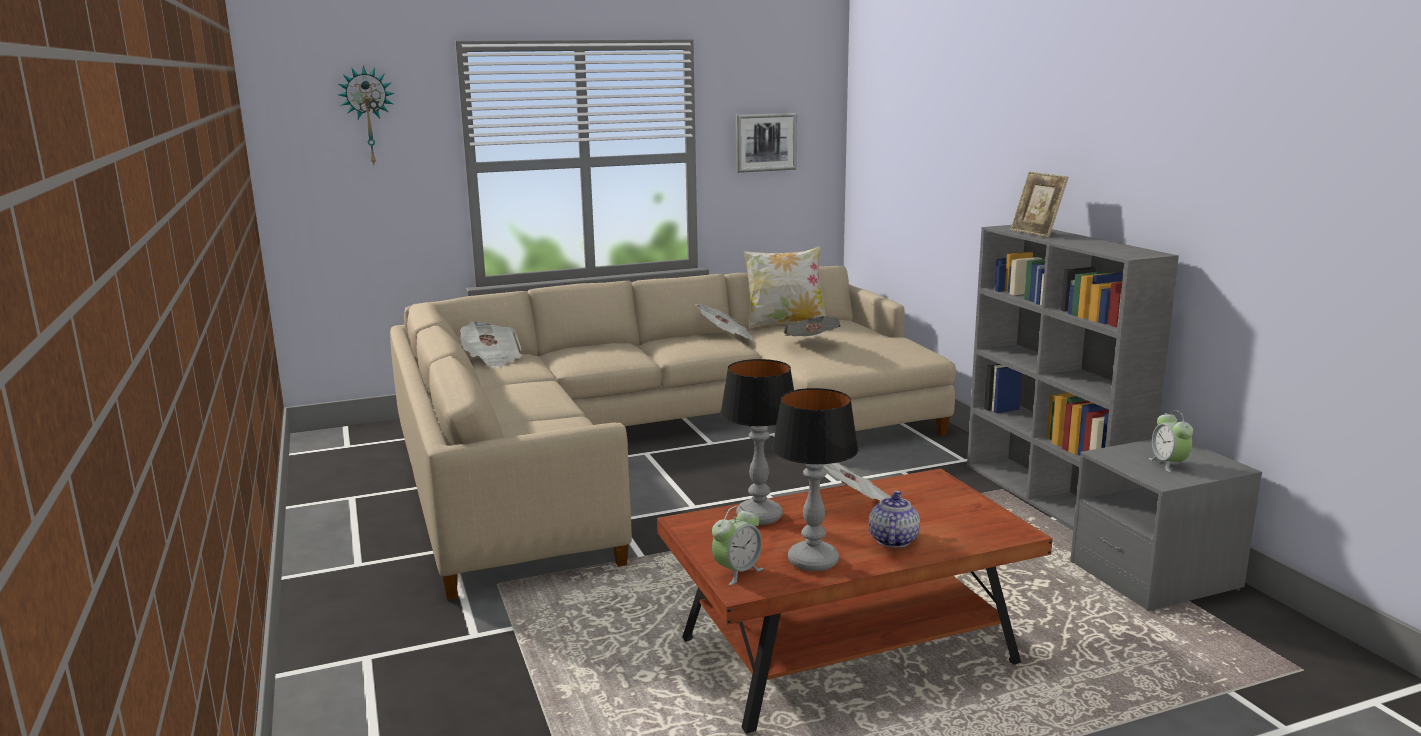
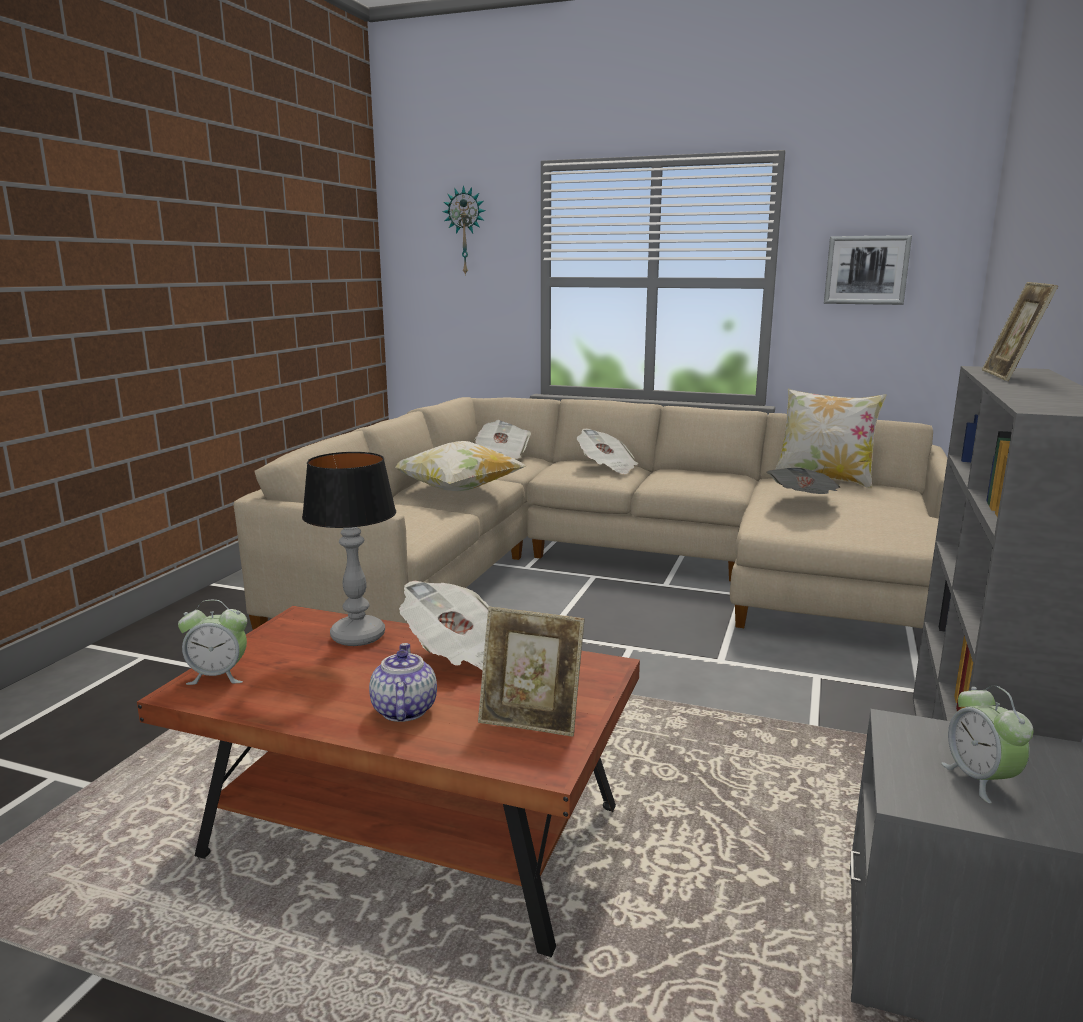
camera: 40 degrees right, 0 degrees up
(534, 399) = (458, 490): none -> pillow
(725, 337) = (735, 479): newspaper -> newspaper (607, 467)
(812, 562) = (289, 696): table lamp -> none
(892, 540) = (403, 710): teapot -> teapot turned 60 degrees counterclockwise
(963, 517) = (530, 720): none -> picture frame
(1168, 464) = (980, 780): alarm clock -> alarm clock turned 45 degrees counterclockwise

